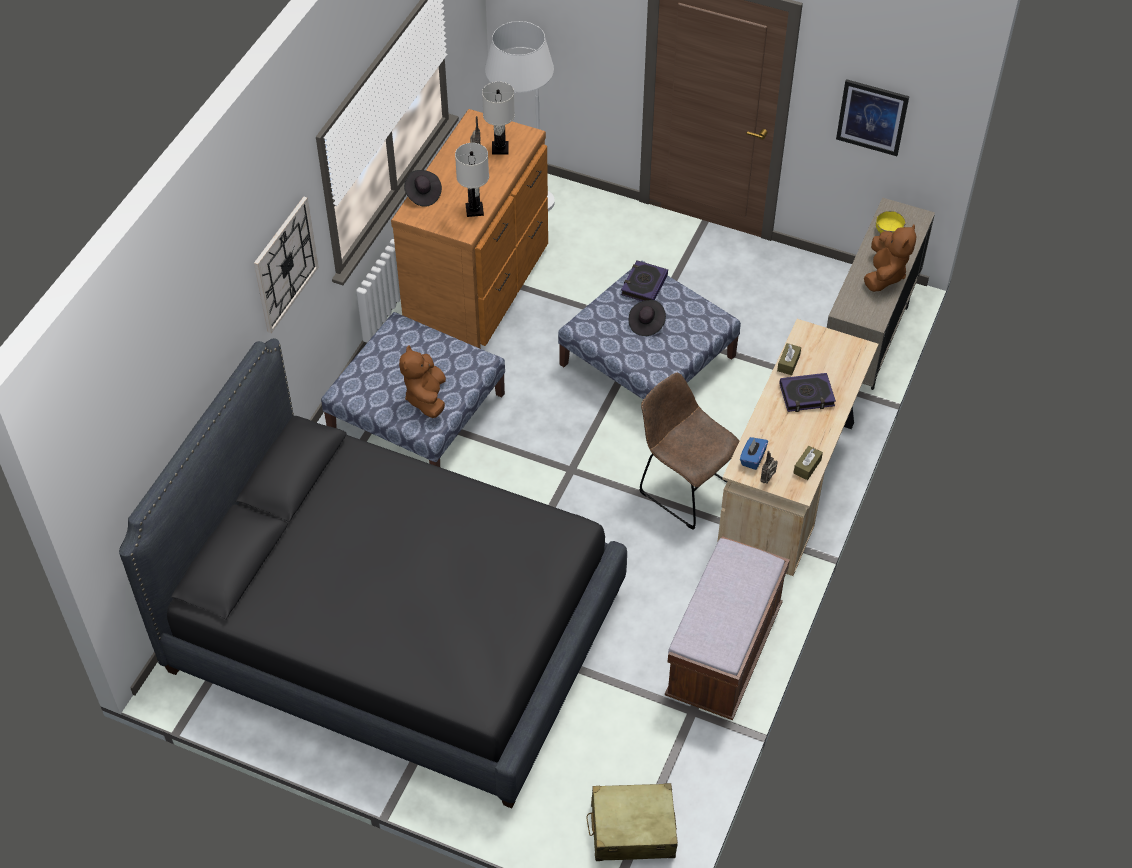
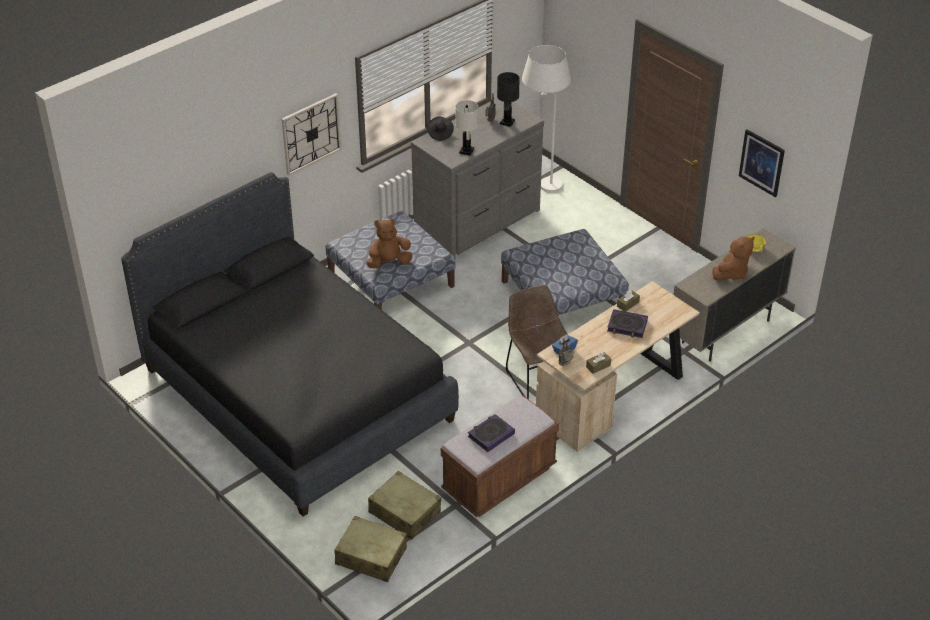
camera: 25 degrees right, 10 degrees down
(426, 398) = (389, 262): brown plush toy -> brown plush toy turned 45 degrees clockwise
(480, 286) = (479, 222): brown dresser -> grey dresser
(500, 148) = (507, 122): white table lamp -> black table lamp
(636, 748) = (404, 512): none -> beige suitcase
(644, 285) = (574, 242): book -> book (491, 435)
(646, 324) = (561, 264): black hat -> none

